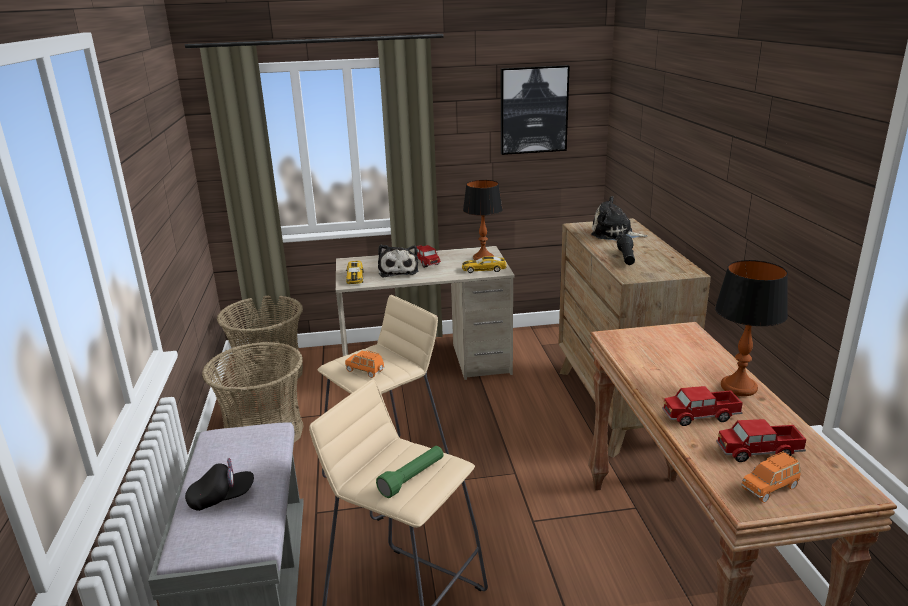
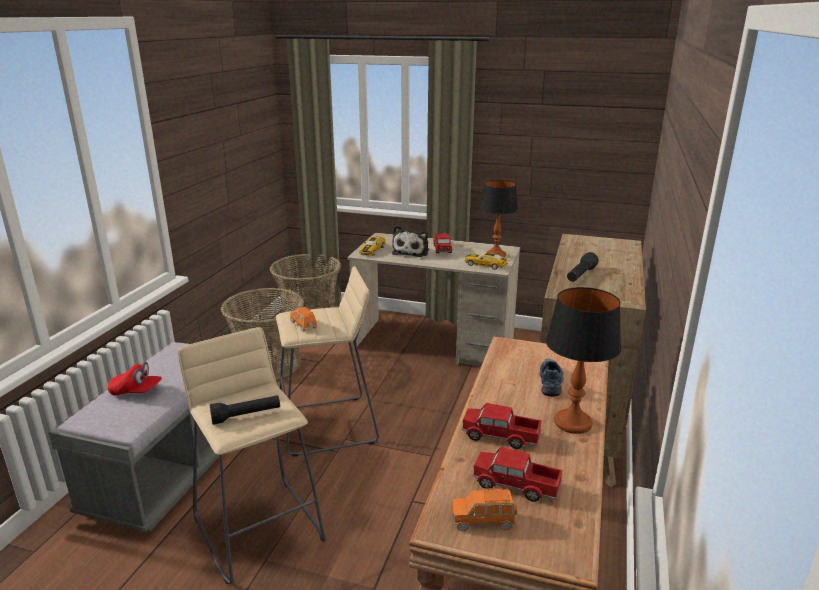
camera: 25 degrees right, 0 degrees up
(222, 498) = (136, 391): black cap -> red cap
(412, 478) = (246, 416): green flashlight -> black flashlight
(533, 110) = (578, 119): picture -> none
(614, 234) = (600, 252): plush toy -> none
(683, 358) = (551, 382): none -> shoe

